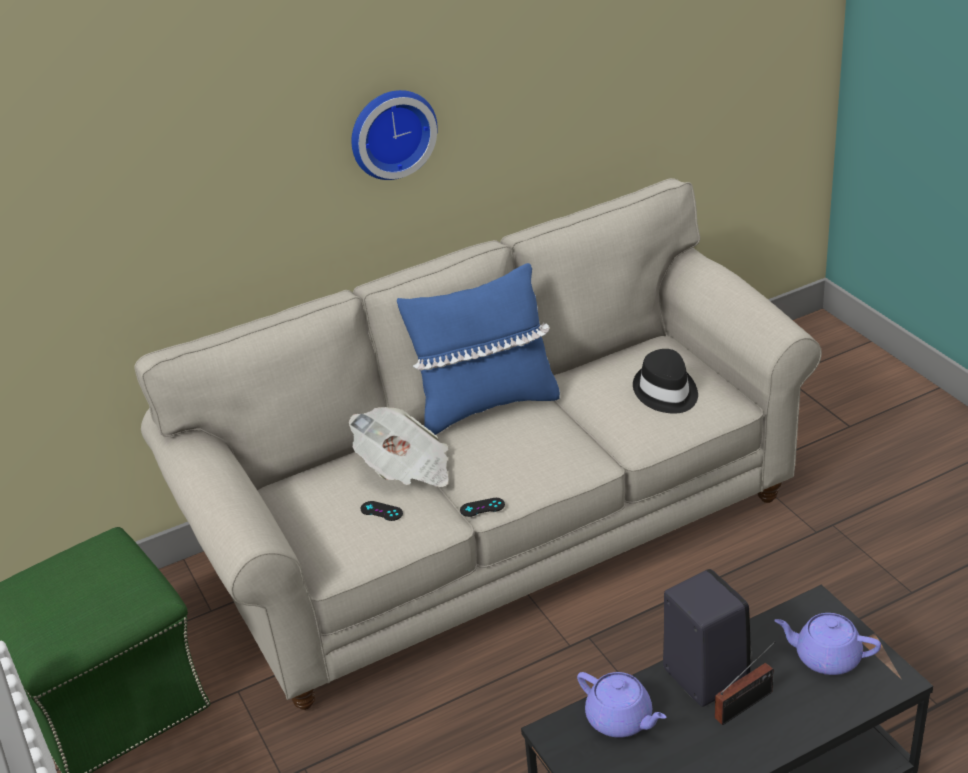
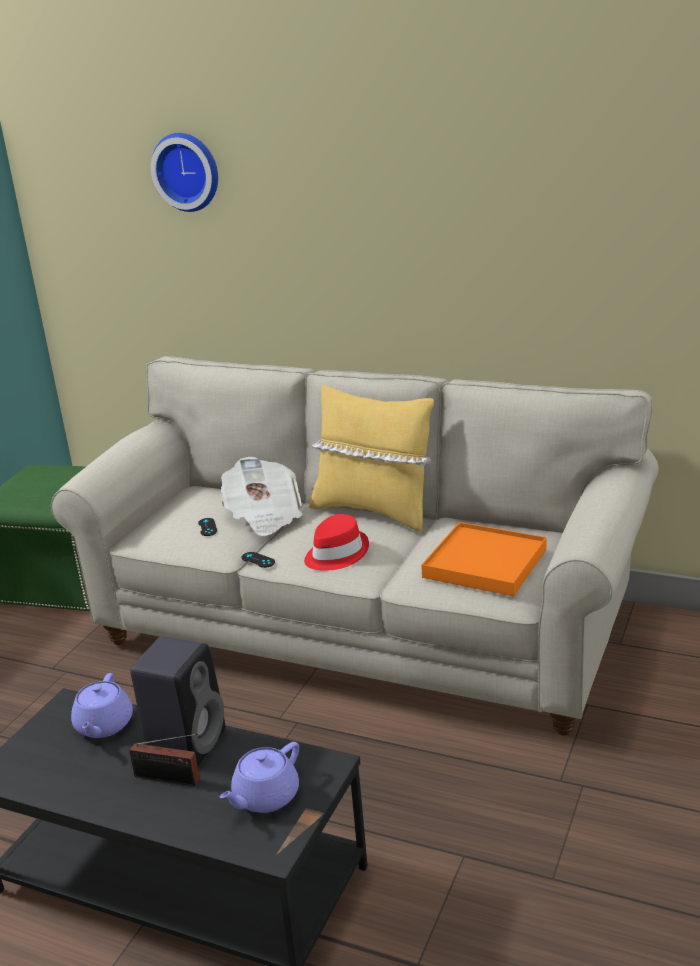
camera: 50 degrees right, 10 degrees down
(391, 132) = (384, 255): wall clock -> wall clock (188, 171)
(485, 406) = (373, 511): blue pillow -> yellow pillow
(535, 459) = (336, 554): none -> red hat
(666, 392) = (484, 563): black hat -> orange tray
(826, 657) = (265, 797): purple teapot -> purple teapot turned 120 degrees counterclockwise

